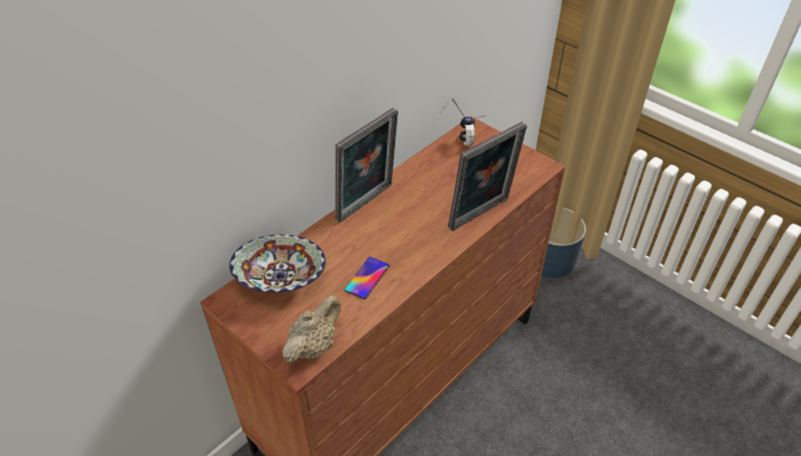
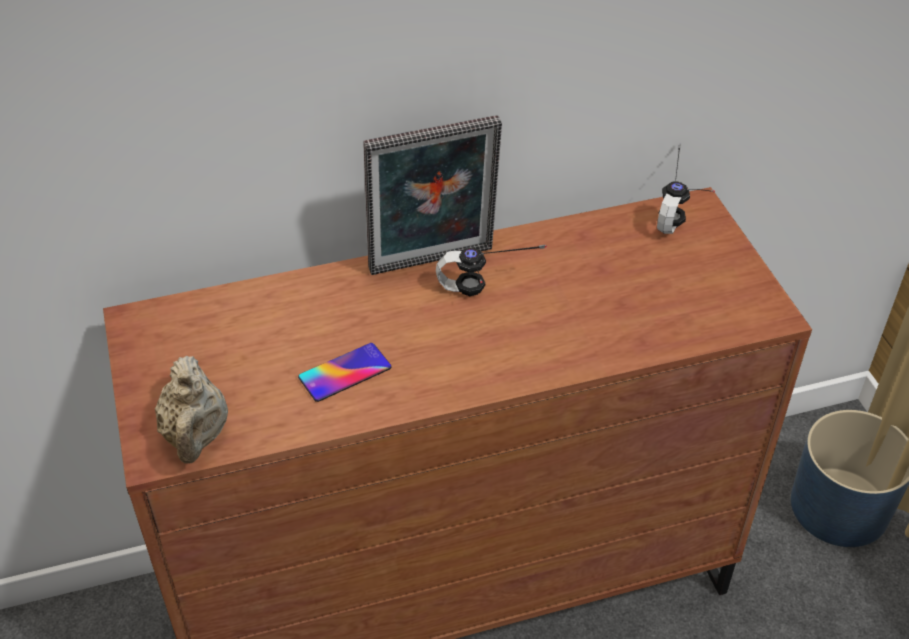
camera: 30 degrees right, 0 degrees up
(280, 280) = (225, 323): bowl -> none
(314, 346) = (196, 436): beige teapot -> beige teapot turned 105 degrees clockwise
(409, 209) = (489, 297): none -> headphones
(481, 215) = (596, 352): picture frame -> none

